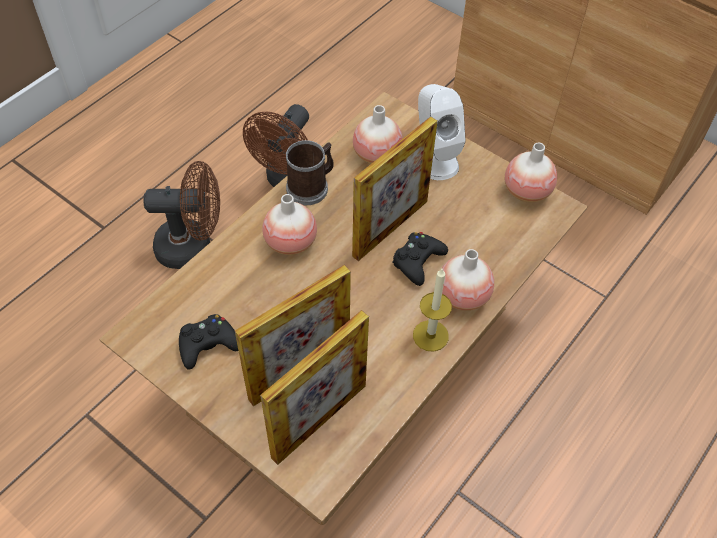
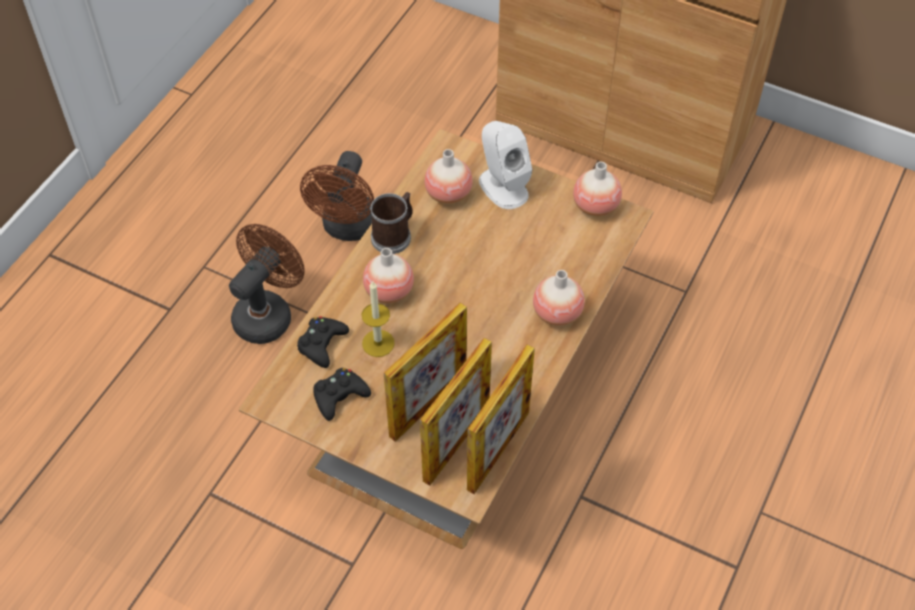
camera: 10 degrees left, 0 degrees up
(193, 247) = (268, 313): brown fan -> brown fan turned 45 degrees counterclockwise
(390, 228) = (478, 262): picture frame -> picture frame (498, 450)
(417, 261) = (509, 289): black game controller -> black game controller (322, 344)
(430, 335) = (536, 353): candle -> candle (378, 343)

